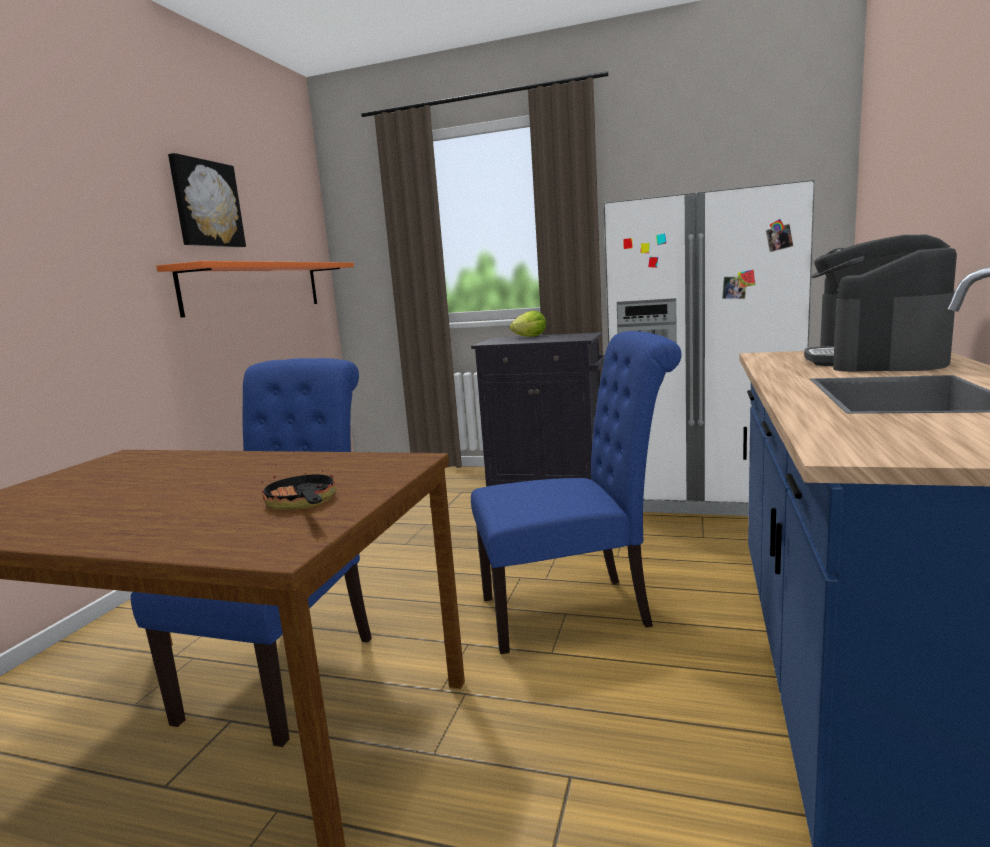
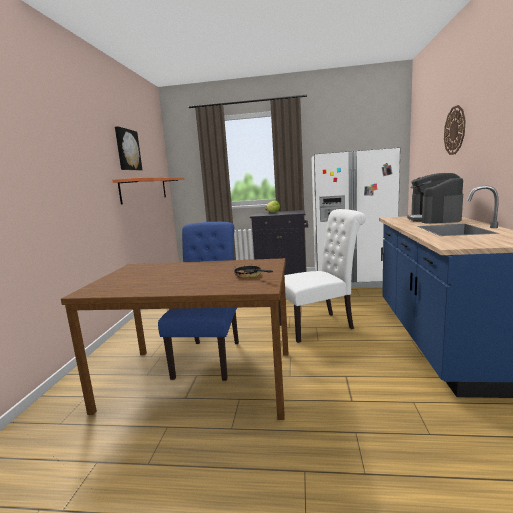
camera: 10 degrees left, 0 degrees up
(575, 610) = (320, 325): blue chair -> white chair
(951, 123) = (455, 130): none -> wall clock

